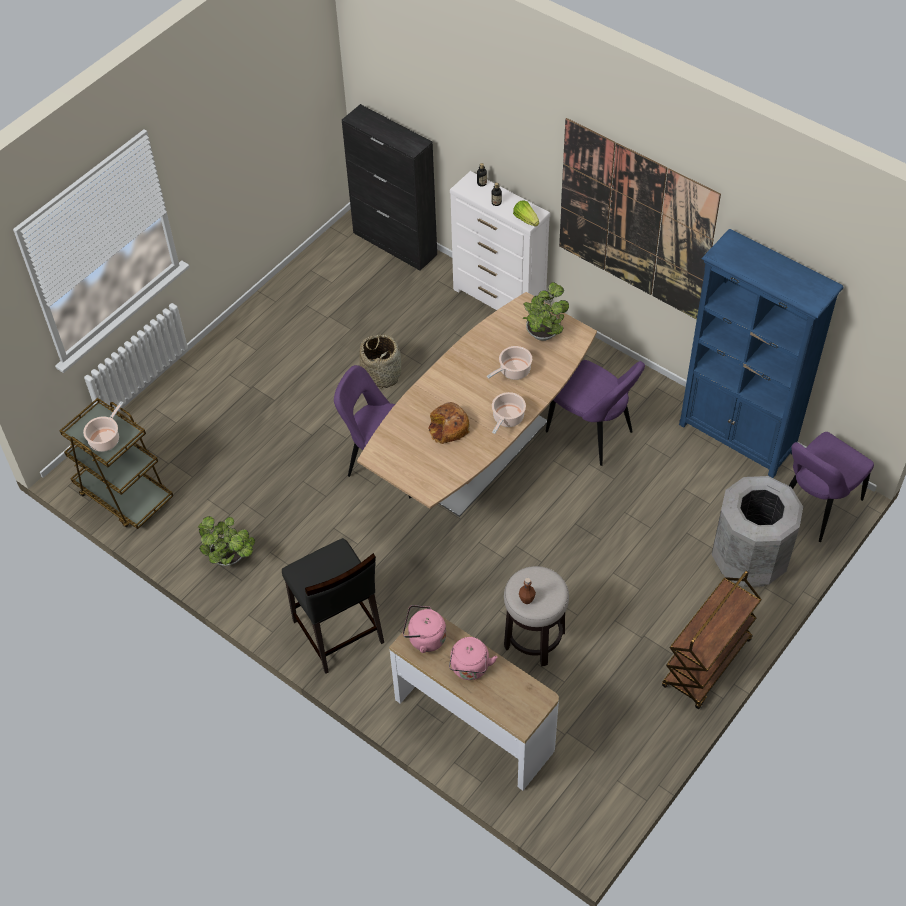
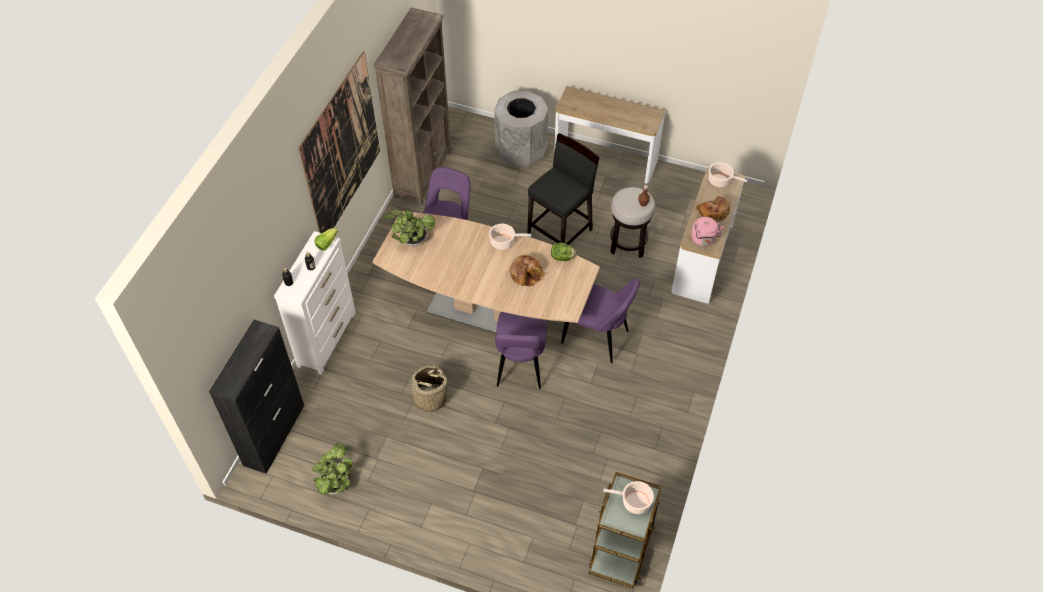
camera: 110 degrees left, 0 degrees up
(231, 559) = (646, 441): potted plant -> potted plant (335, 483)
(338, 632) = (675, 352): black stool -> black stool (560, 232)
(459, 471) = (562, 258): none -> lettuce
(470, 669) = (713, 212): pink kettle -> bread
(513, 371) = (457, 249): cooking pot -> cooking pot (720, 181)
(707, 664) = (605, 159): brown cart -> console table
(737, 438) = (423, 173): blue bookcase -> brown bookcase
(815, 508) = (468, 128): purple chair -> purple chair (598, 338)

